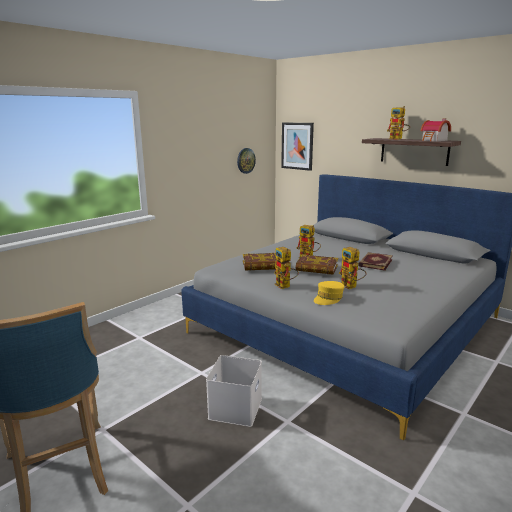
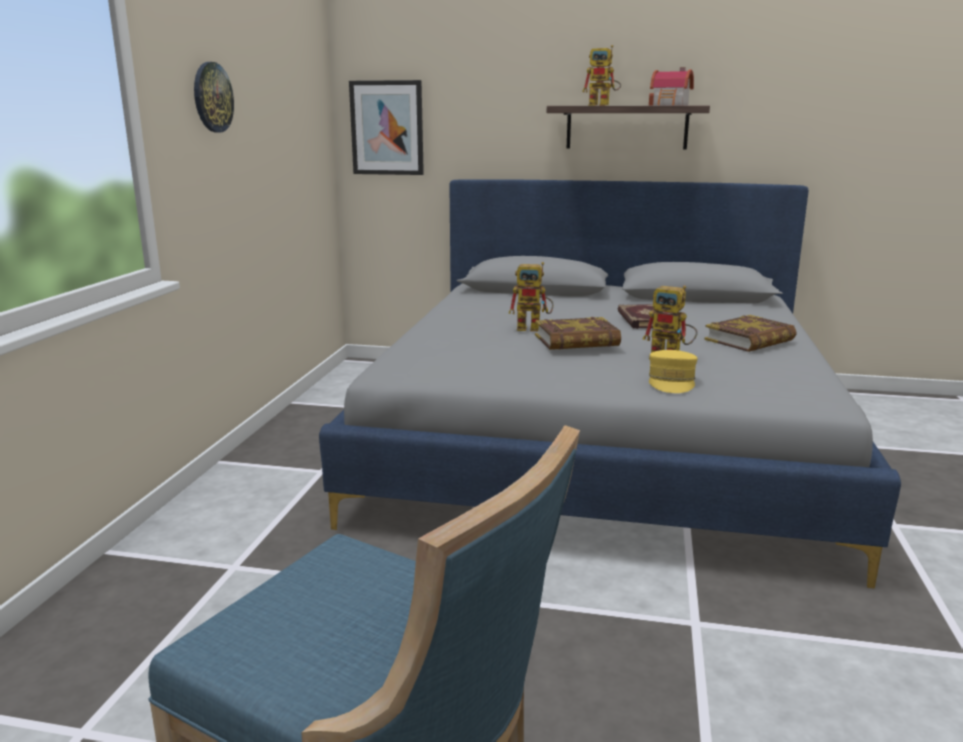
camera: 30 degrees left, 0 degrees up
(235, 407) = (585, 633): white storage box -> none
(245, 160) = (299, 158): wall clock -> wall clock (212, 97)
(262, 265) = (479, 351): book -> book (750, 340)
(285, 286) = (572, 378): toy robot -> none

